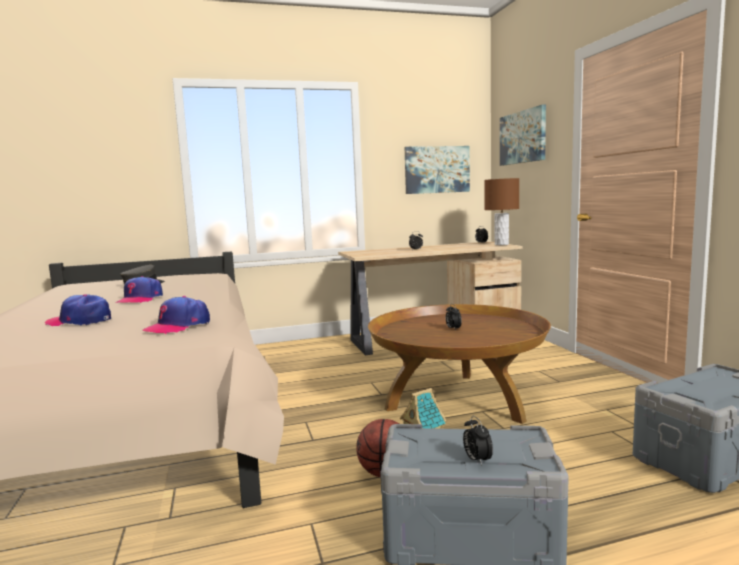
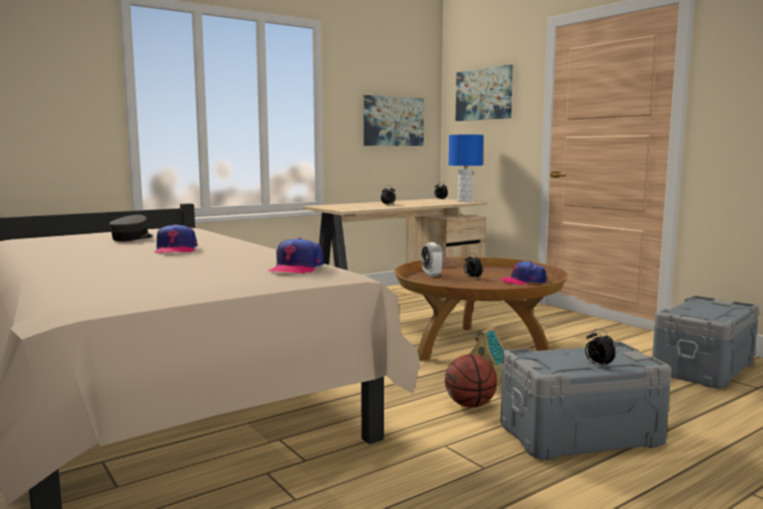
camera: 20 degrees left, 0 degrees up
(80, 321) = (166, 268): cap -> cap (523, 281)
(417, 323) = (431, 275): none -> alarm clock
(501, 244) = (464, 201): brown table lamp -> blue table lamp

